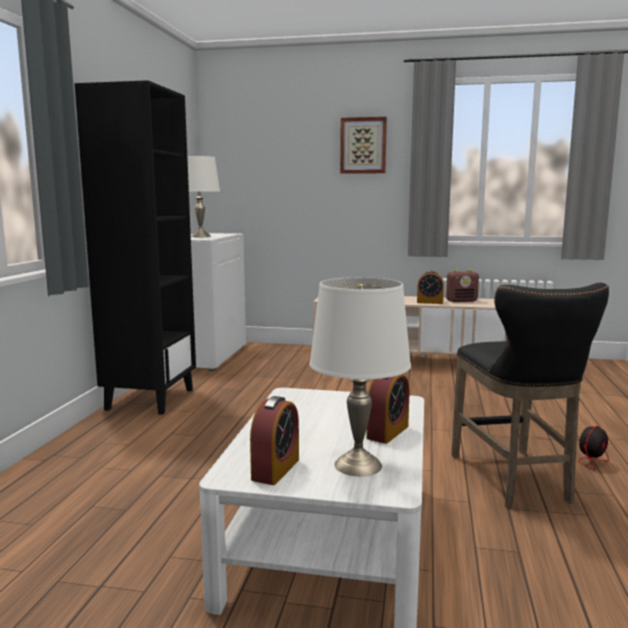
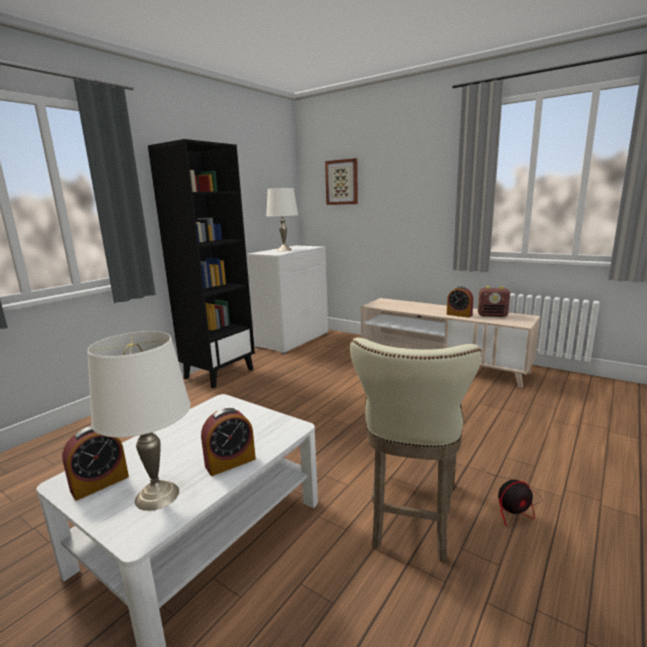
camera: 25 degrees right, 5 degrees up
(363, 145) = (419, 170): picture -> picture (342, 182)
(514, 480) = (411, 517): black stool -> beige stool

